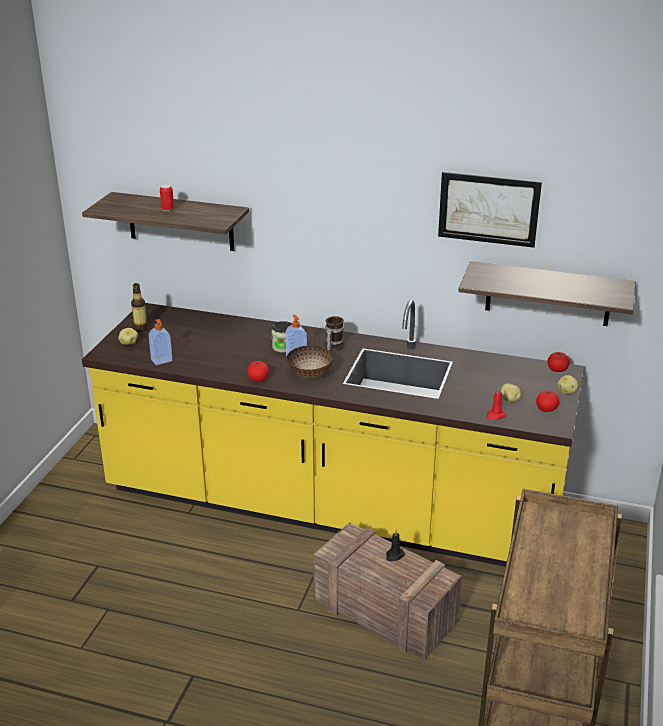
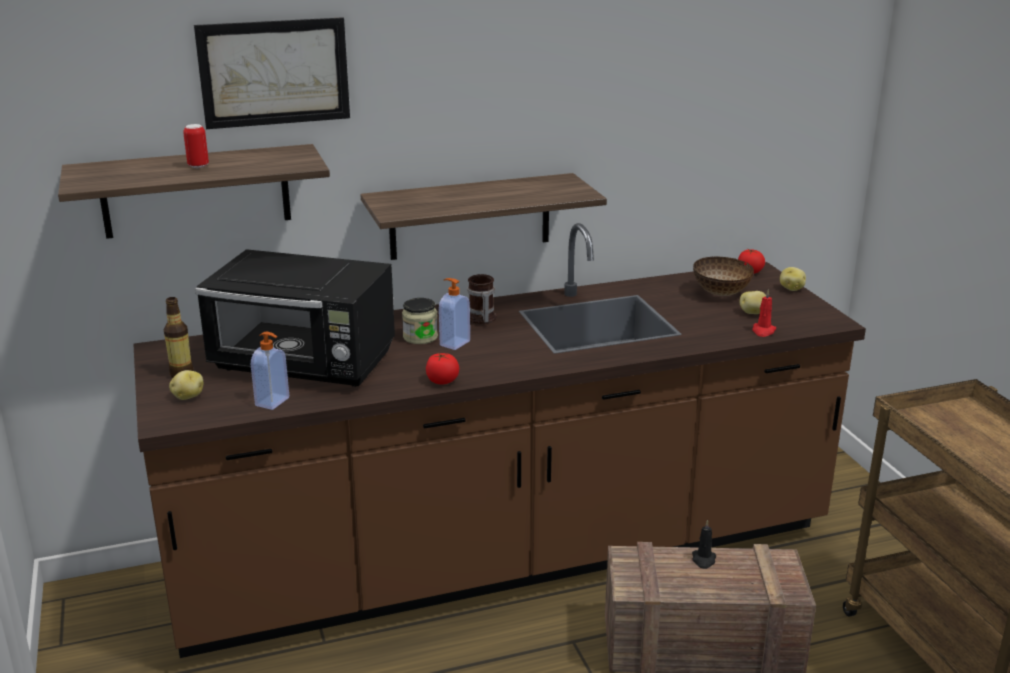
camera: 35 degrees left, 5 degrees down
(203, 343) = (305, 364): none -> black microwave
(309, 375) = (500, 356): bowl -> bowl (721, 293)
(331, 507) = (505, 555): yellow counter -> brown counter
(488, 209) = (650, 80): picture -> picture (274, 72)
(546, 409) = (799, 310): tomato -> none
(548, 294) = (721, 180): shelf -> shelf (470, 216)

